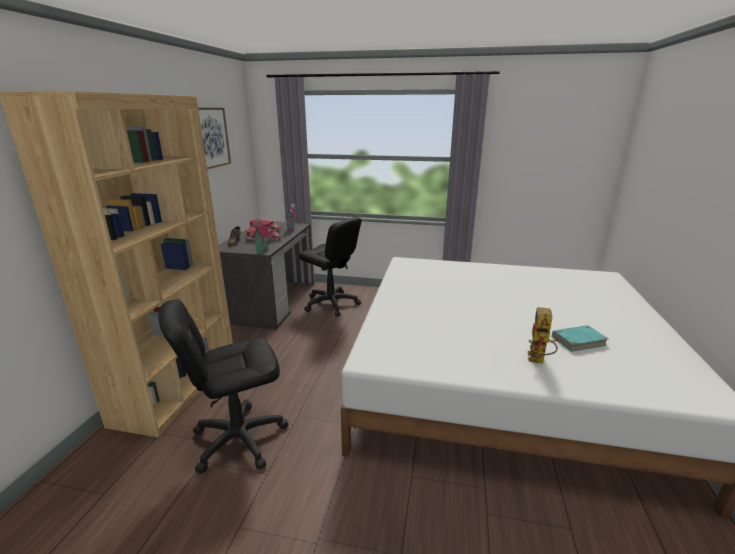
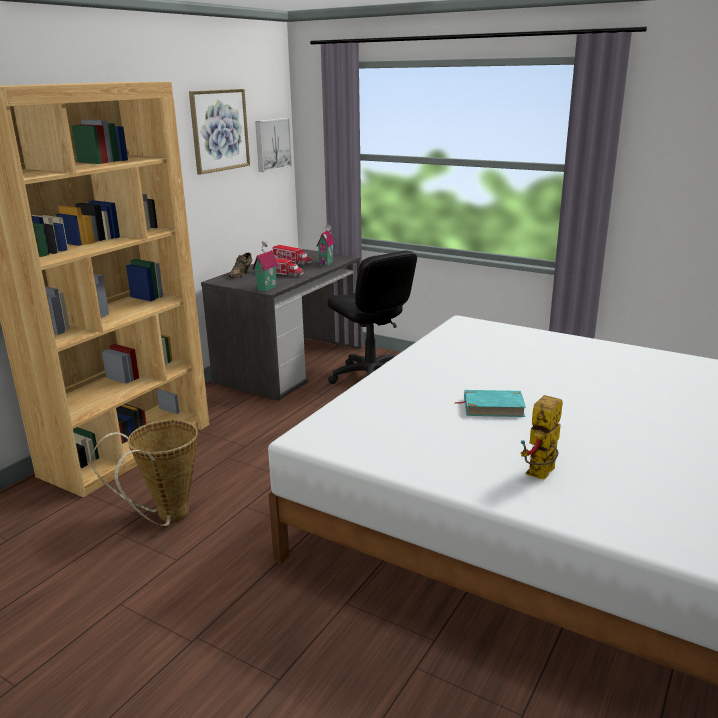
camera: 20 degrees right, 0 degrees up
(239, 439) = (166, 517): black office chair -> basket
(241, 148) = (272, 144): none -> picture
(578, 341) = (632, 462): turquoise book -> turquoise book (493, 407)

